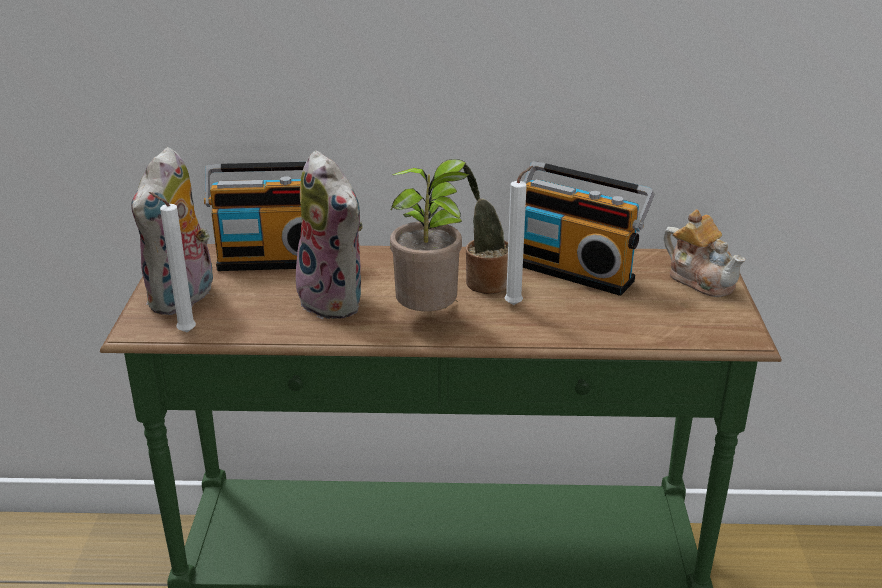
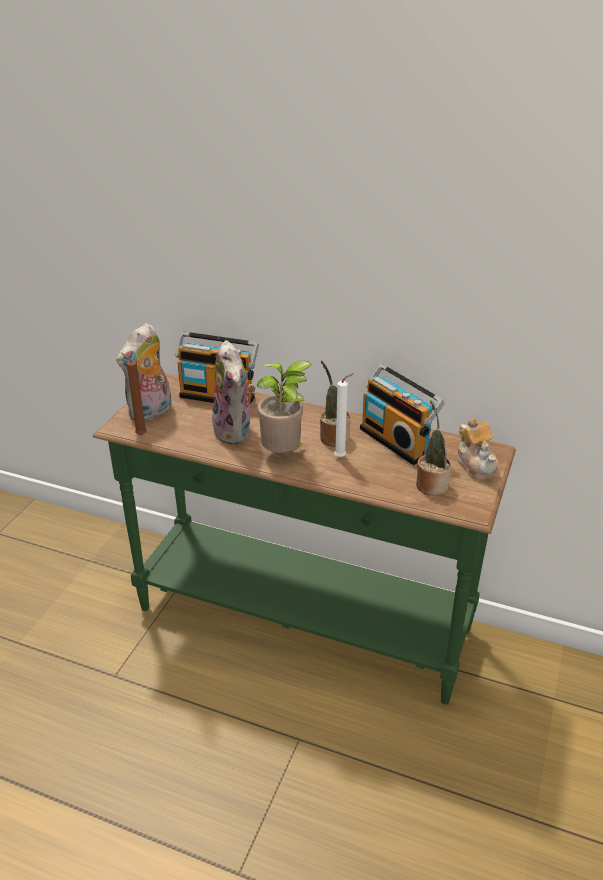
camera: 20 degrees right, 5 degrees up
(184, 332) = (139, 434): white candle -> brown candle
(662, 314) = (431, 484): none -> potted plant

